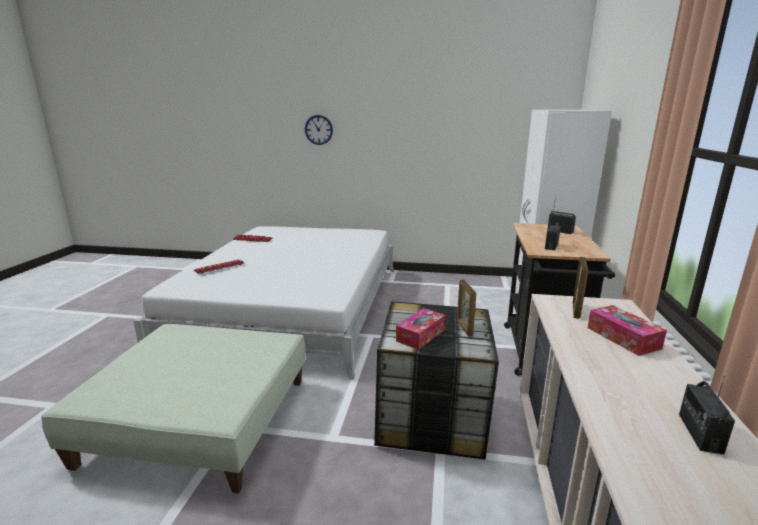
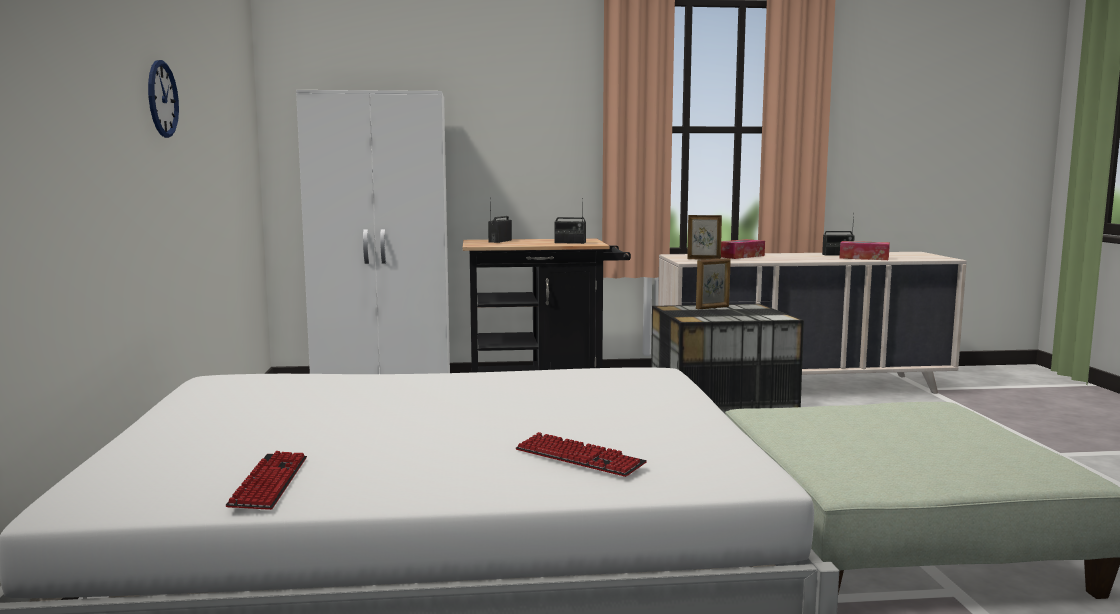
camera: 105 degrees left, 10 degrees down
(318, 129) = (53, 100): wall clock -> wall clock (162, 99)
(420, 335) = (752, 313): tissue box -> tissue box (864, 258)

